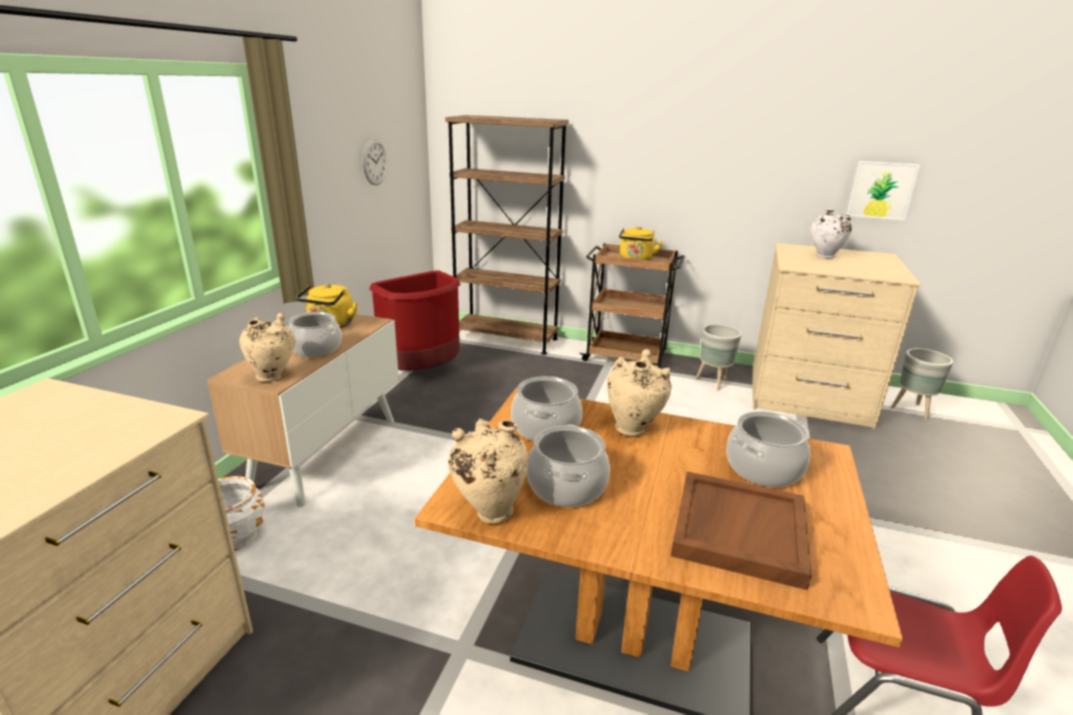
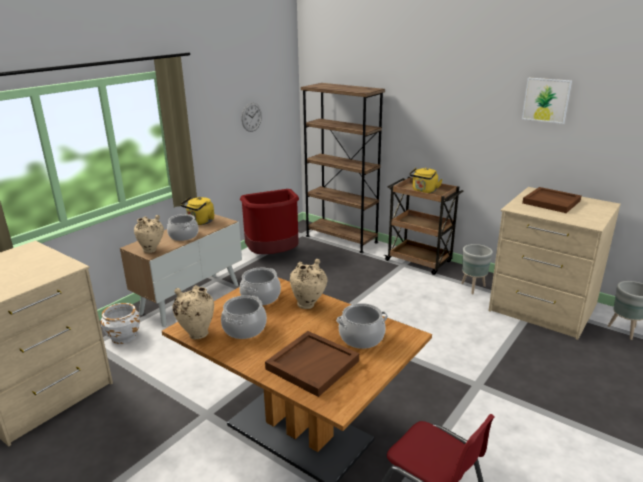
camera: 20 degrees right, 0 degrees up
(824, 257) = (552, 202): white vase -> brown tray
(881, 190) = (609, 152): picture -> picture (546, 100)

